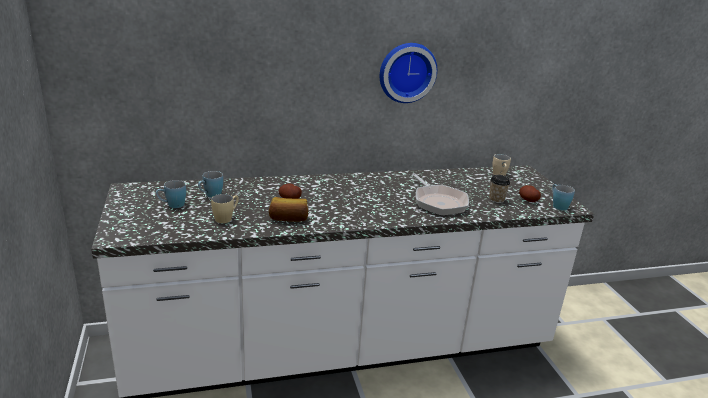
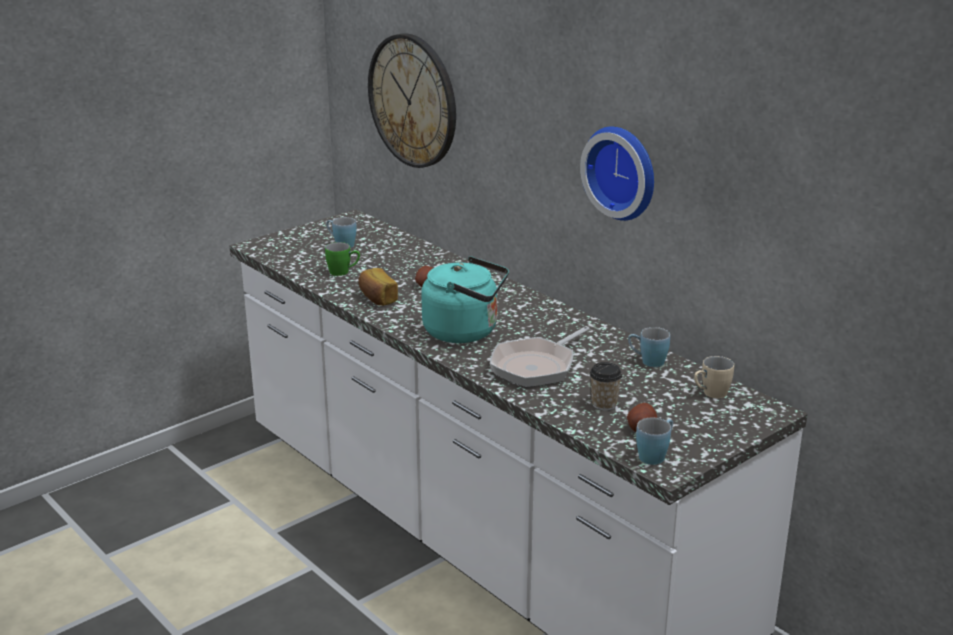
camera: 65 degrees right, 0 degrees up
(183, 70) = (413, 100): none -> wall clock
(210, 195) = (384, 251): blue mug -> blue mug (647, 361)
(226, 218) = (343, 272): beige mug -> green mug
(373, 207) = (465, 332): none -> turquoise kettle

